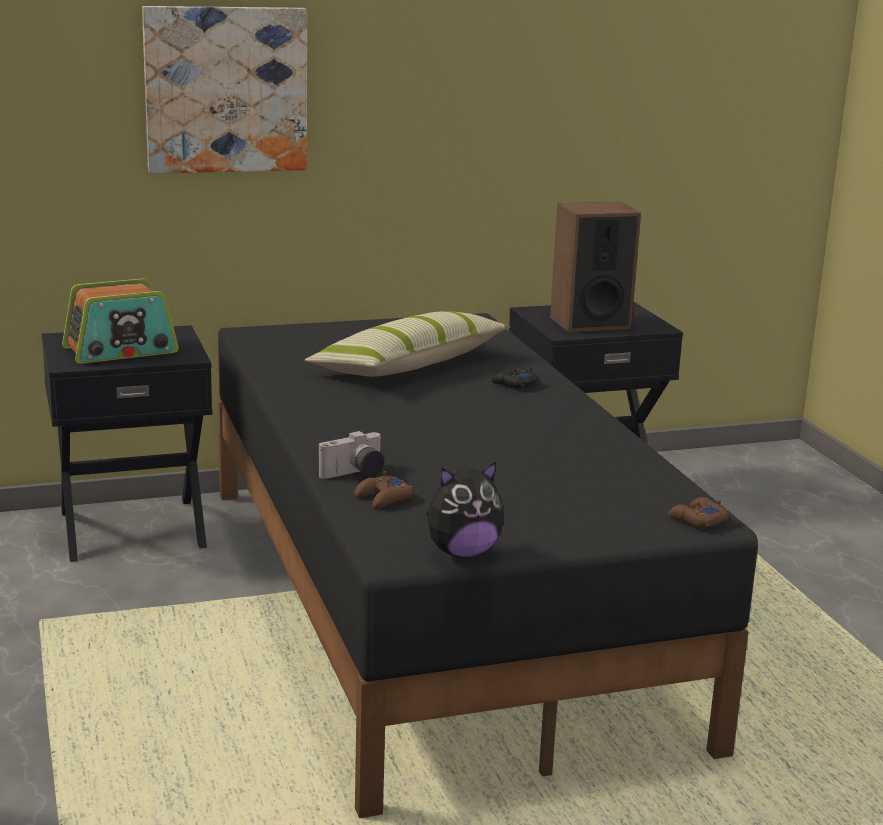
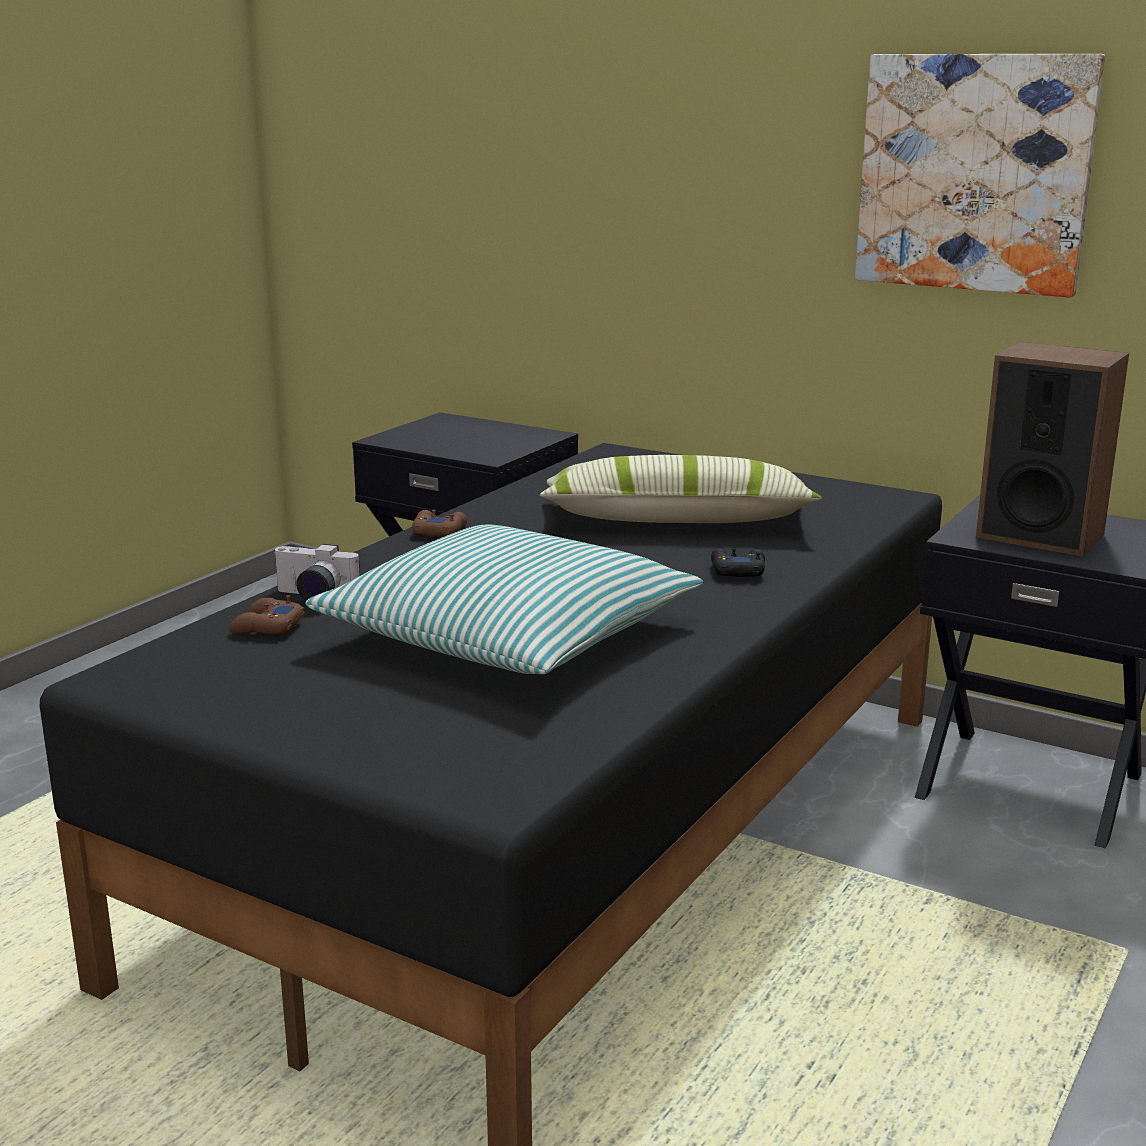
camera: 50 degrees right, 0 degrees up
(121, 350) = (454, 439): radio -> none
(226, 89) = (629, 150): picture -> picture (974, 173)
(462, 552) = (168, 703): plush toy -> none
(510, 454) = (509, 635): none -> pillow
(697, 520) = (483, 789): brown game controller -> brown game controller (439, 531)

